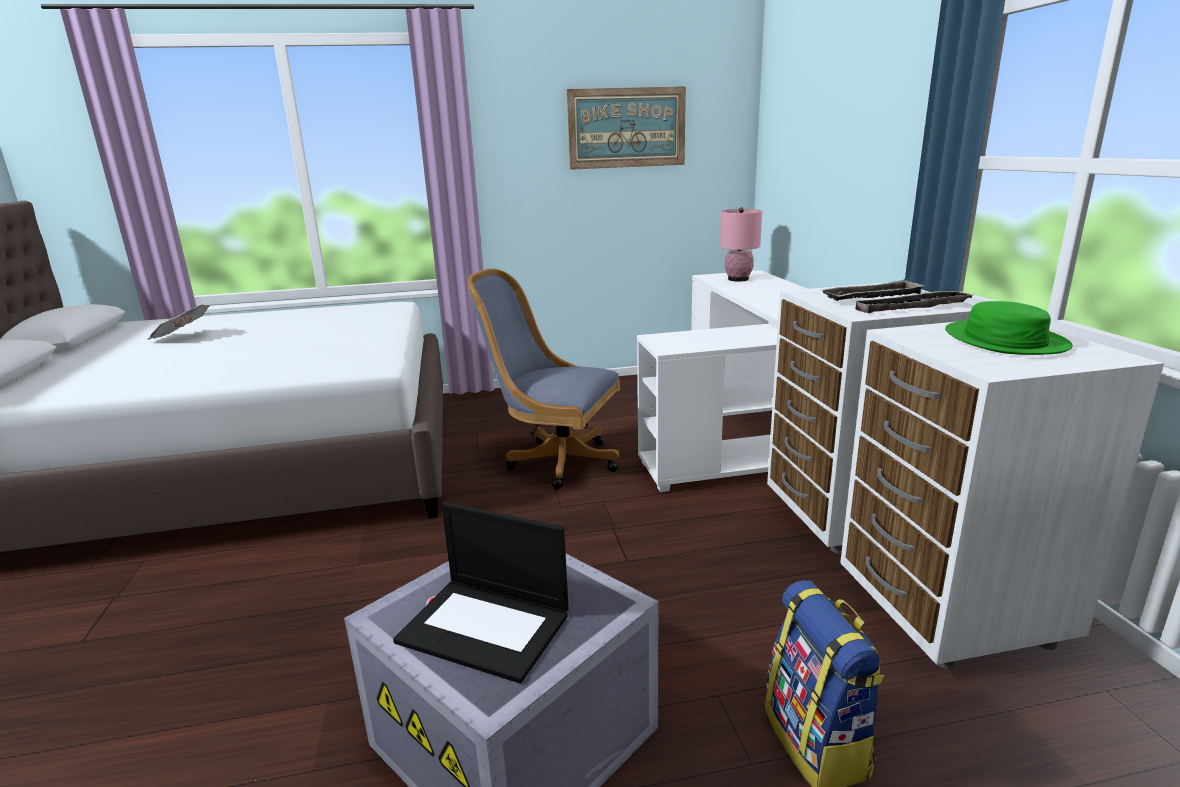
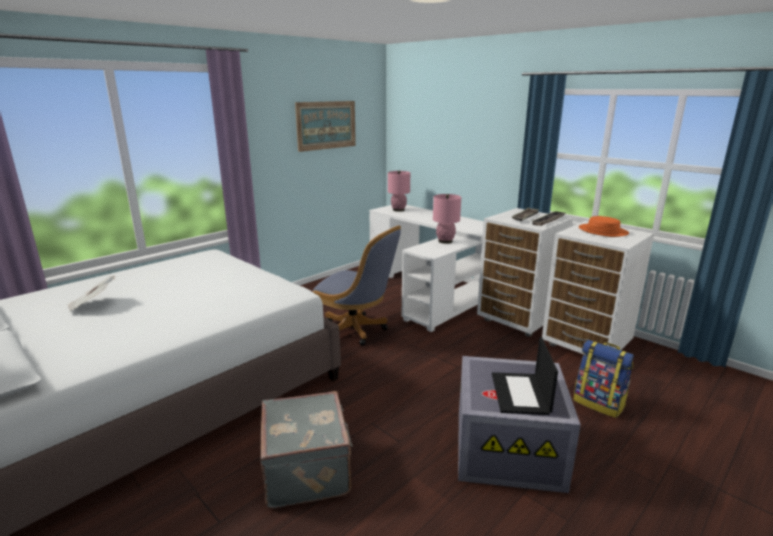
camera: 35 degrees left, 0 degrees up
(237, 624) = (308, 469): none -> grey suitcase
(486, 627) = (521, 394): laptop -> laptop turned 105 degrees clockwise
(554, 461) = (358, 332): blue office chair -> blue office chair turned 135 degrees counterclockwise
(734, 333) = (445, 241): none -> pink table lamp
(1004, 340) = (602, 231): green hat -> orange hat

